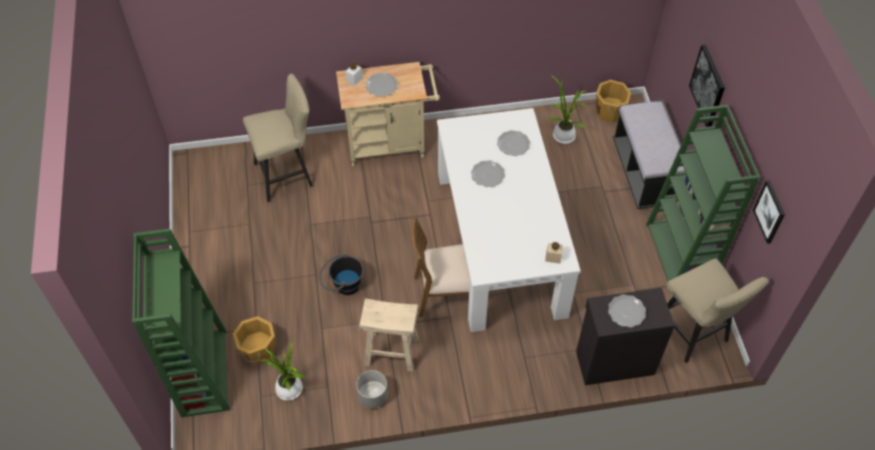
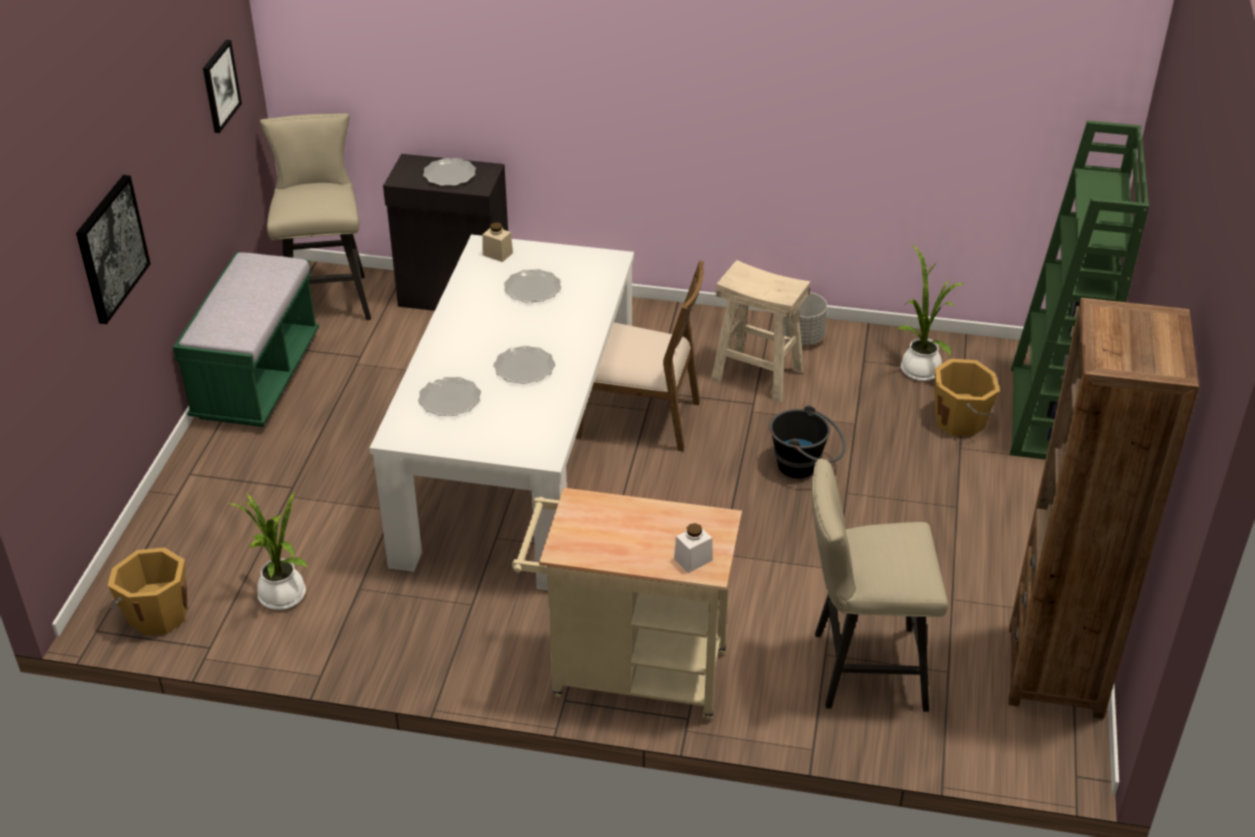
camera: 160 degrees left, 15 degrees down
(197, 199) = (1055, 670): none -> brown bookcase
(381, 86) = (642, 531): plate -> plate (533, 288)
(645, 173) = (197, 496): black bench -> none
(679, 255) = (257, 378): green bookcase -> green bench

